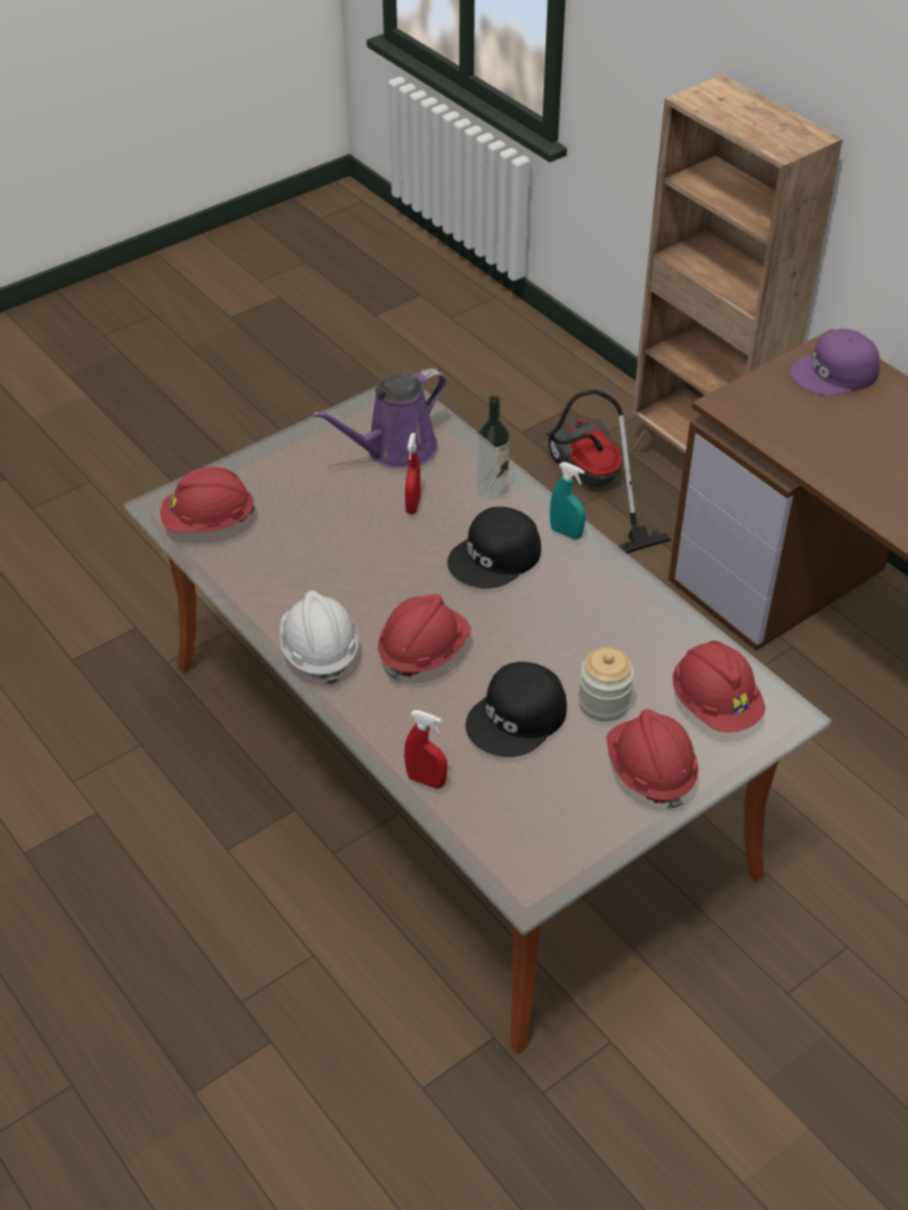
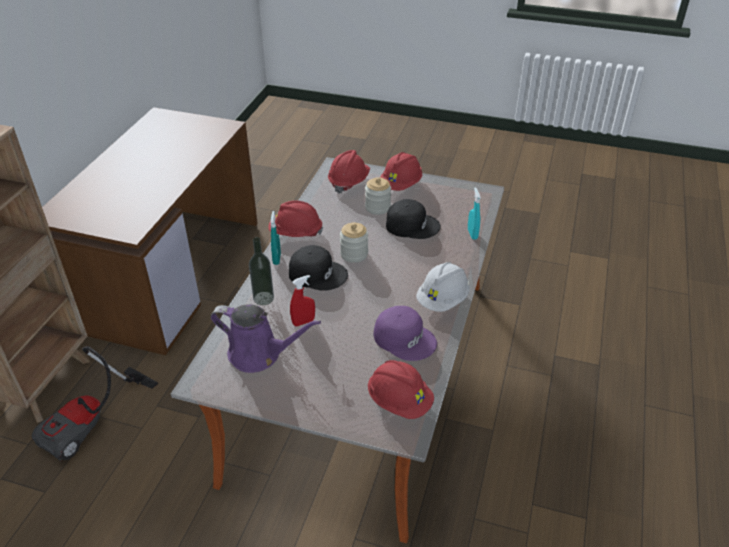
camera: 125 degrees left, 5 degrees down
(423, 652) = (405, 267): red hard hat -> red hard hat (295, 233)
(426, 780) = (472, 234): red spray bottle -> turquoise spray bottle
(505, 613) = (354, 254): none -> jar
(835, 373) = (76, 208): purple cap -> purple cap (405, 338)

